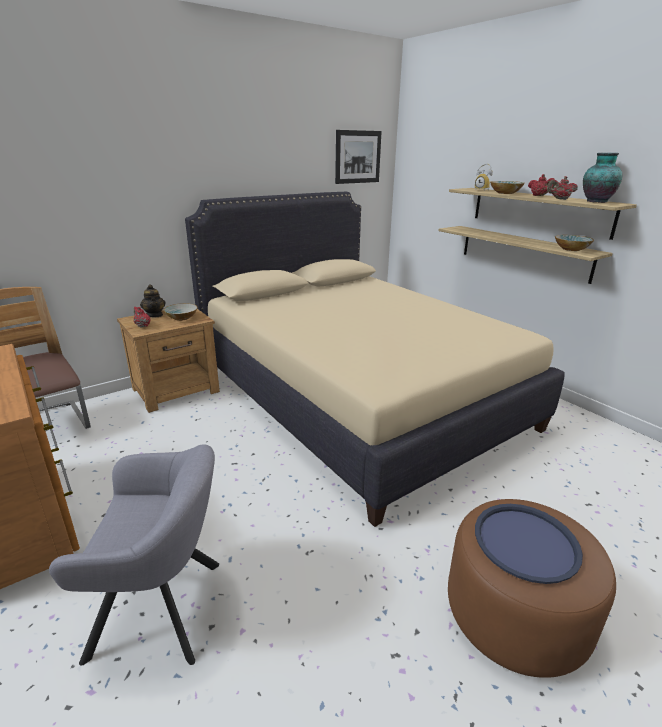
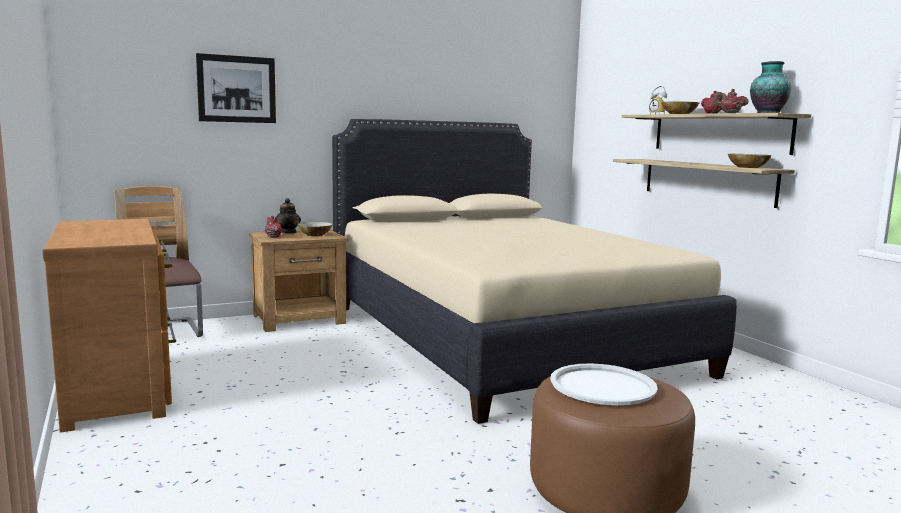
camera: 10 degrees right, 15 degrees down
(165, 609) = (241, 450): grey armchair -> none
(358, 157) = (529, 89): picture -> picture (237, 89)
(526, 542) = (602, 386): blue tray -> white tray

